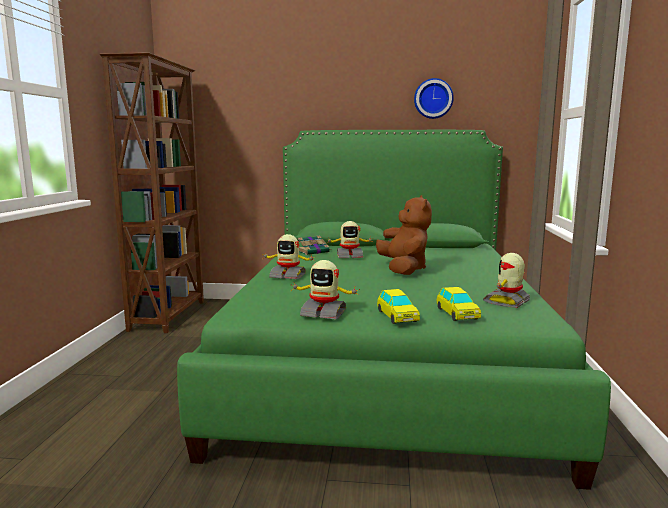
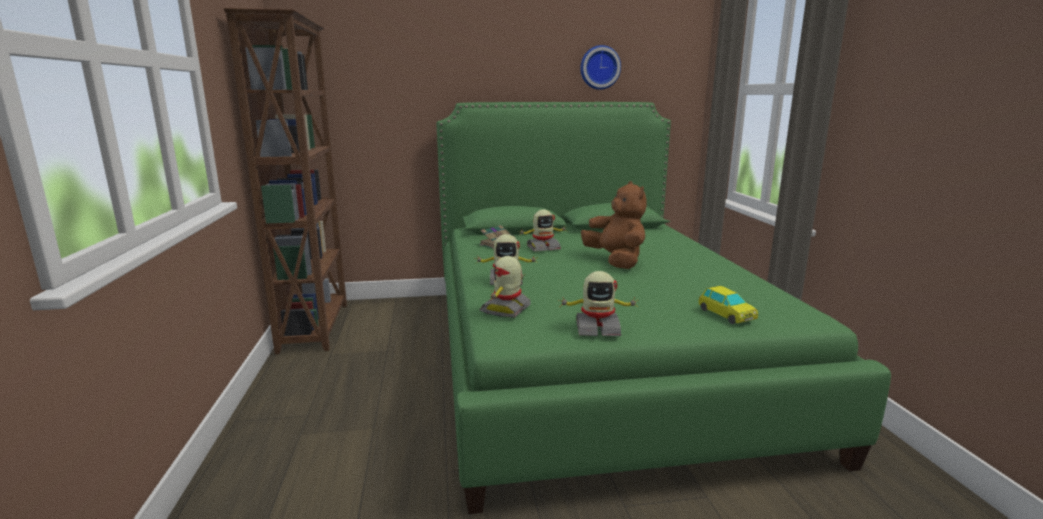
camera: 15 degrees left, 5 degrees up
(397, 316) = (673, 324): toy car -> none
(507, 302) = (754, 294): toy robot -> toy robot (507, 309)

